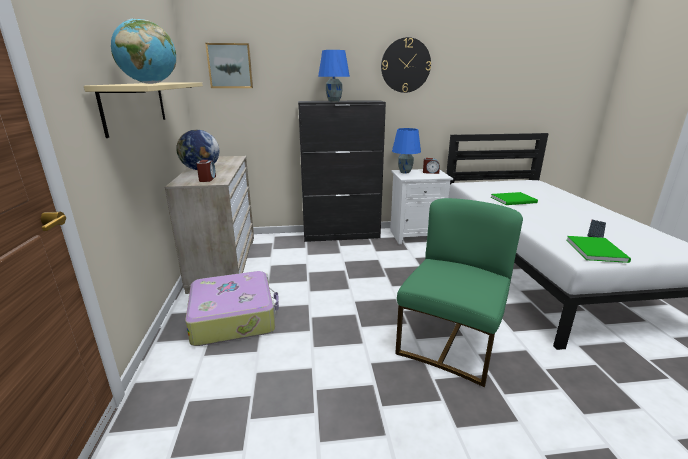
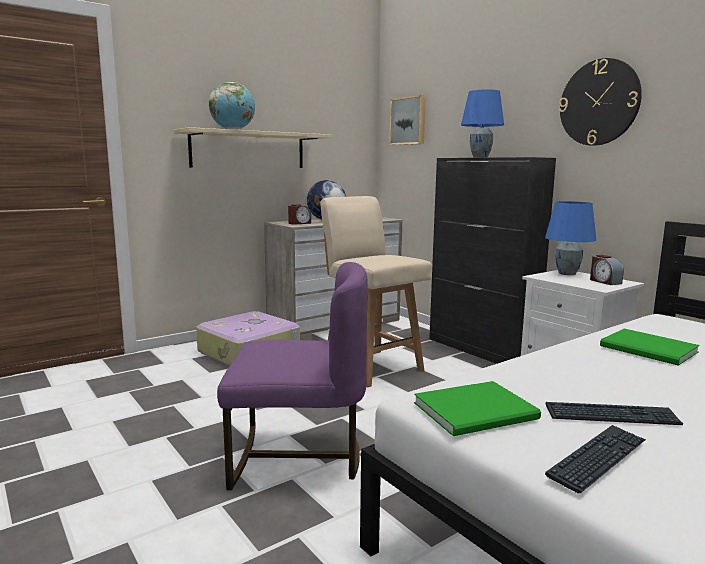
camera: 60 degrees right, 10 degrees down
(329, 274) = (371, 366): none -> beige chair
(450, 343) = (298, 457): green chair -> purple chair
(644, 244) = (598, 459): none -> keyboard

